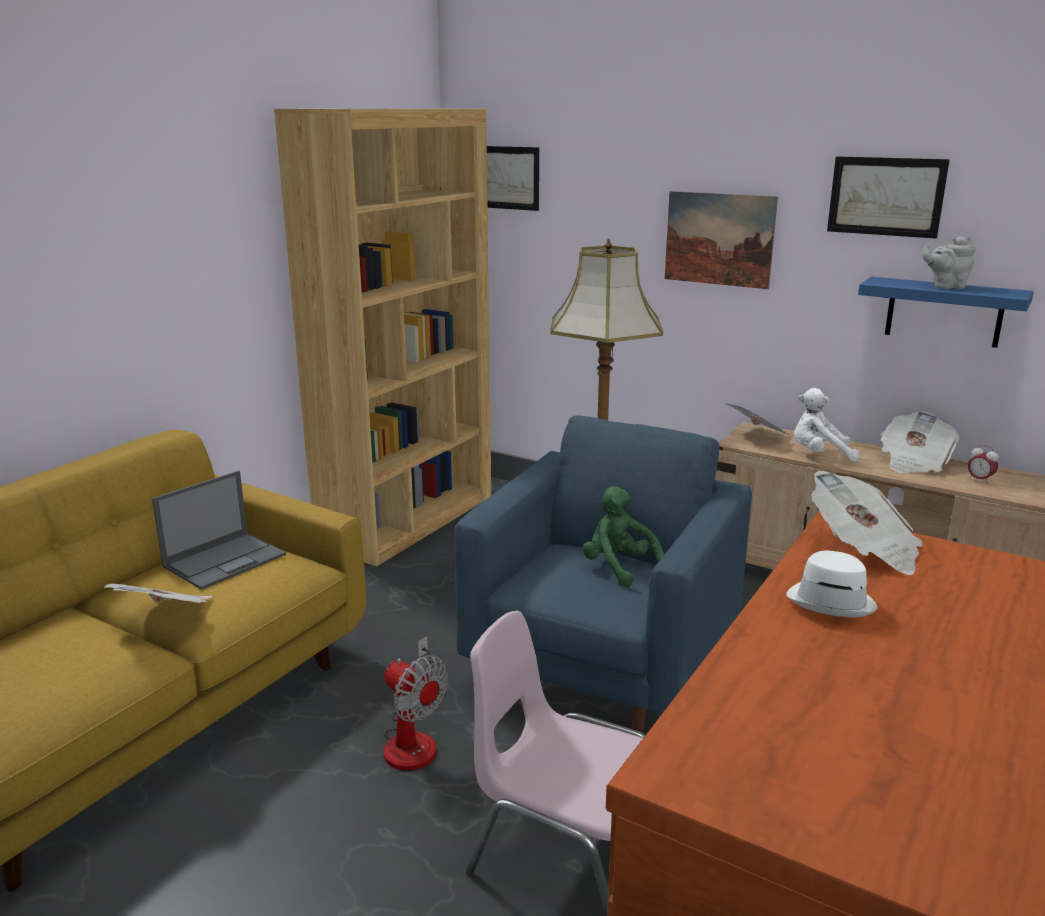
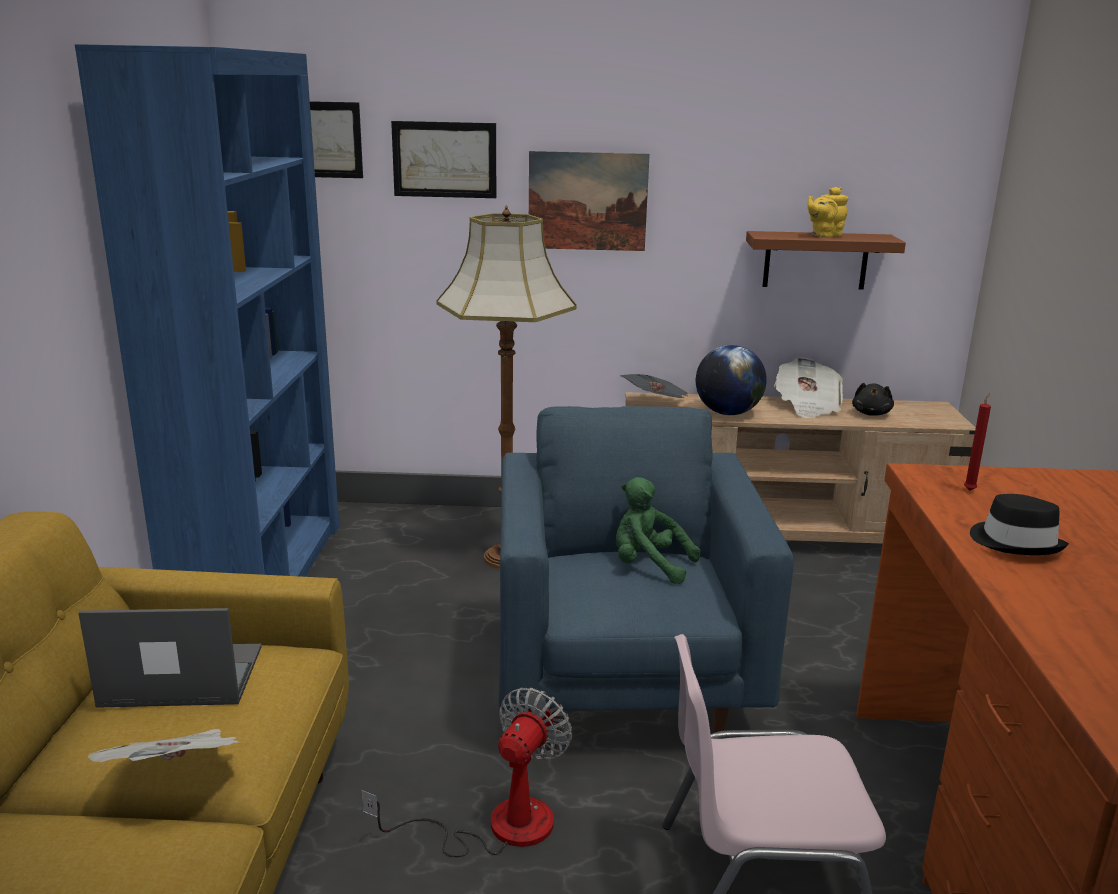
camera: 30 degrees left, 0 degrees up
(226, 560) = (180, 677): laptop -> laptop turned 105 degrees counterclockwise
(408, 521) = (260, 574): brown bookcase -> blue bookcase
(413, 739) = (497, 826): fan -> fan turned 75 degrees counterclockwise
(819, 455) = (727, 413): white plush toy -> globe
(831, 601) = (1015, 542): white hat -> black hat
(864, 550) = (970, 490): newspaper -> red candle
(886, 196) = (757, 151): picture -> picture (444, 159)
(944, 312) = (815, 260): blue shelf -> brown shelf
(945, 286) = (824, 235): grey teapot -> yellow teapot
(979, 480) = (871, 413): alarm clock -> black plush toy

